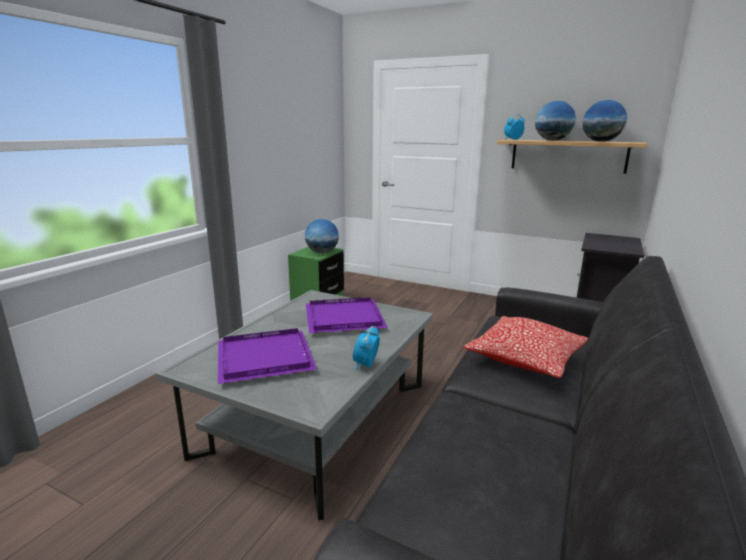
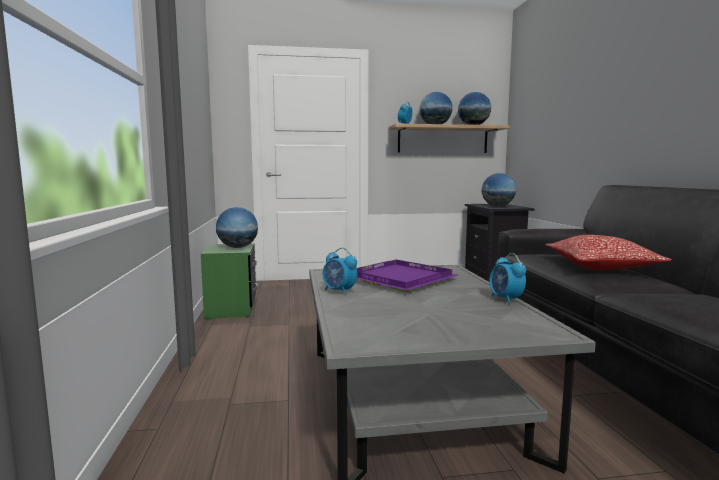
camera: 35 degrees left, 10 degrees down
(267, 358) = (414, 316): purple tray -> none
(277, 319) = (339, 291): none -> alarm clock
(606, 244) = (497, 206): none -> globe

